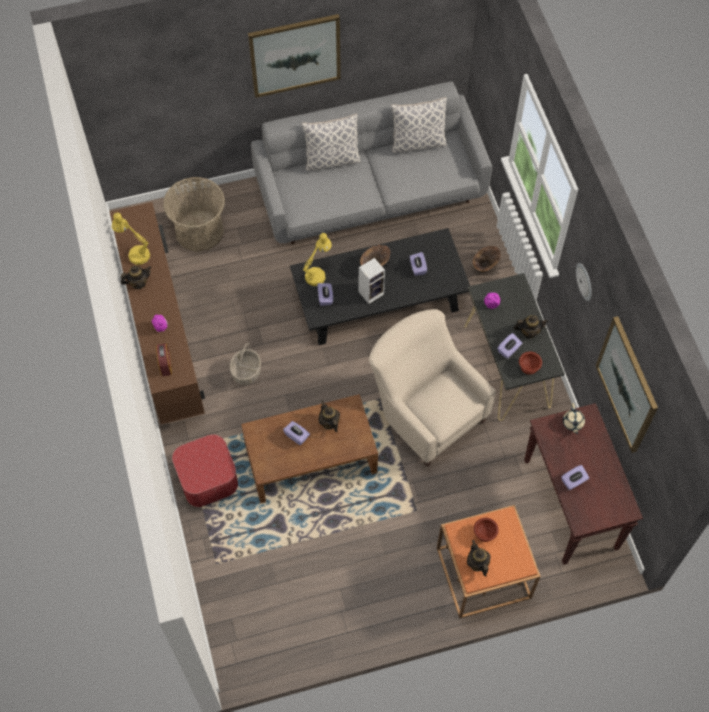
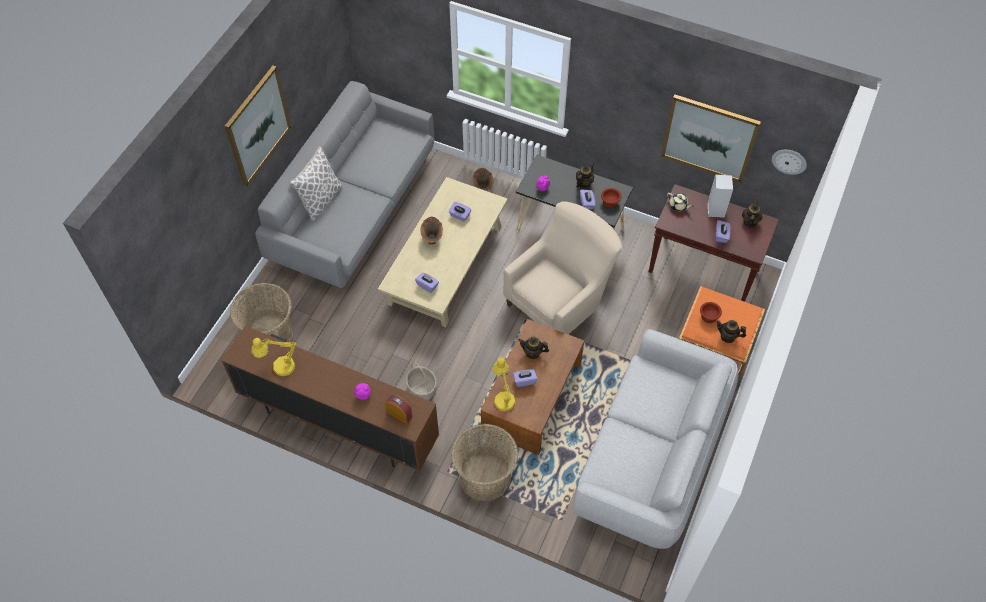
camera: 50 degrees left, 5 degrees down
(138, 283) = (308, 384): teapot -> teapot (749, 222)
(207, 478) = (485, 476): ottoman -> basket
(317, 273) = (402, 276): yellow table lamp -> yellow table lamp (503, 397)
(333, 594) = (651, 458): none -> grey sofa
(371, 292) = (451, 255): speaker -> speaker (715, 209)
(379, 298) = (445, 264): black coffee table -> beige coffee table
(417, 142) = (363, 143): pillow -> none
(425, 411) = (560, 301): beige armchair -> beige armchair turned 135 degrees clockwise
(585, 281) = (613, 104): wall clock -> wall clock (789, 161)

